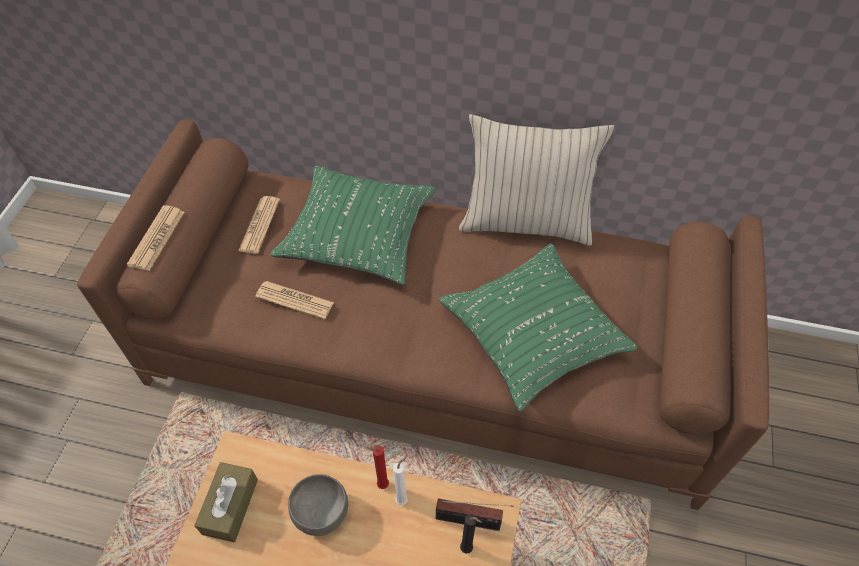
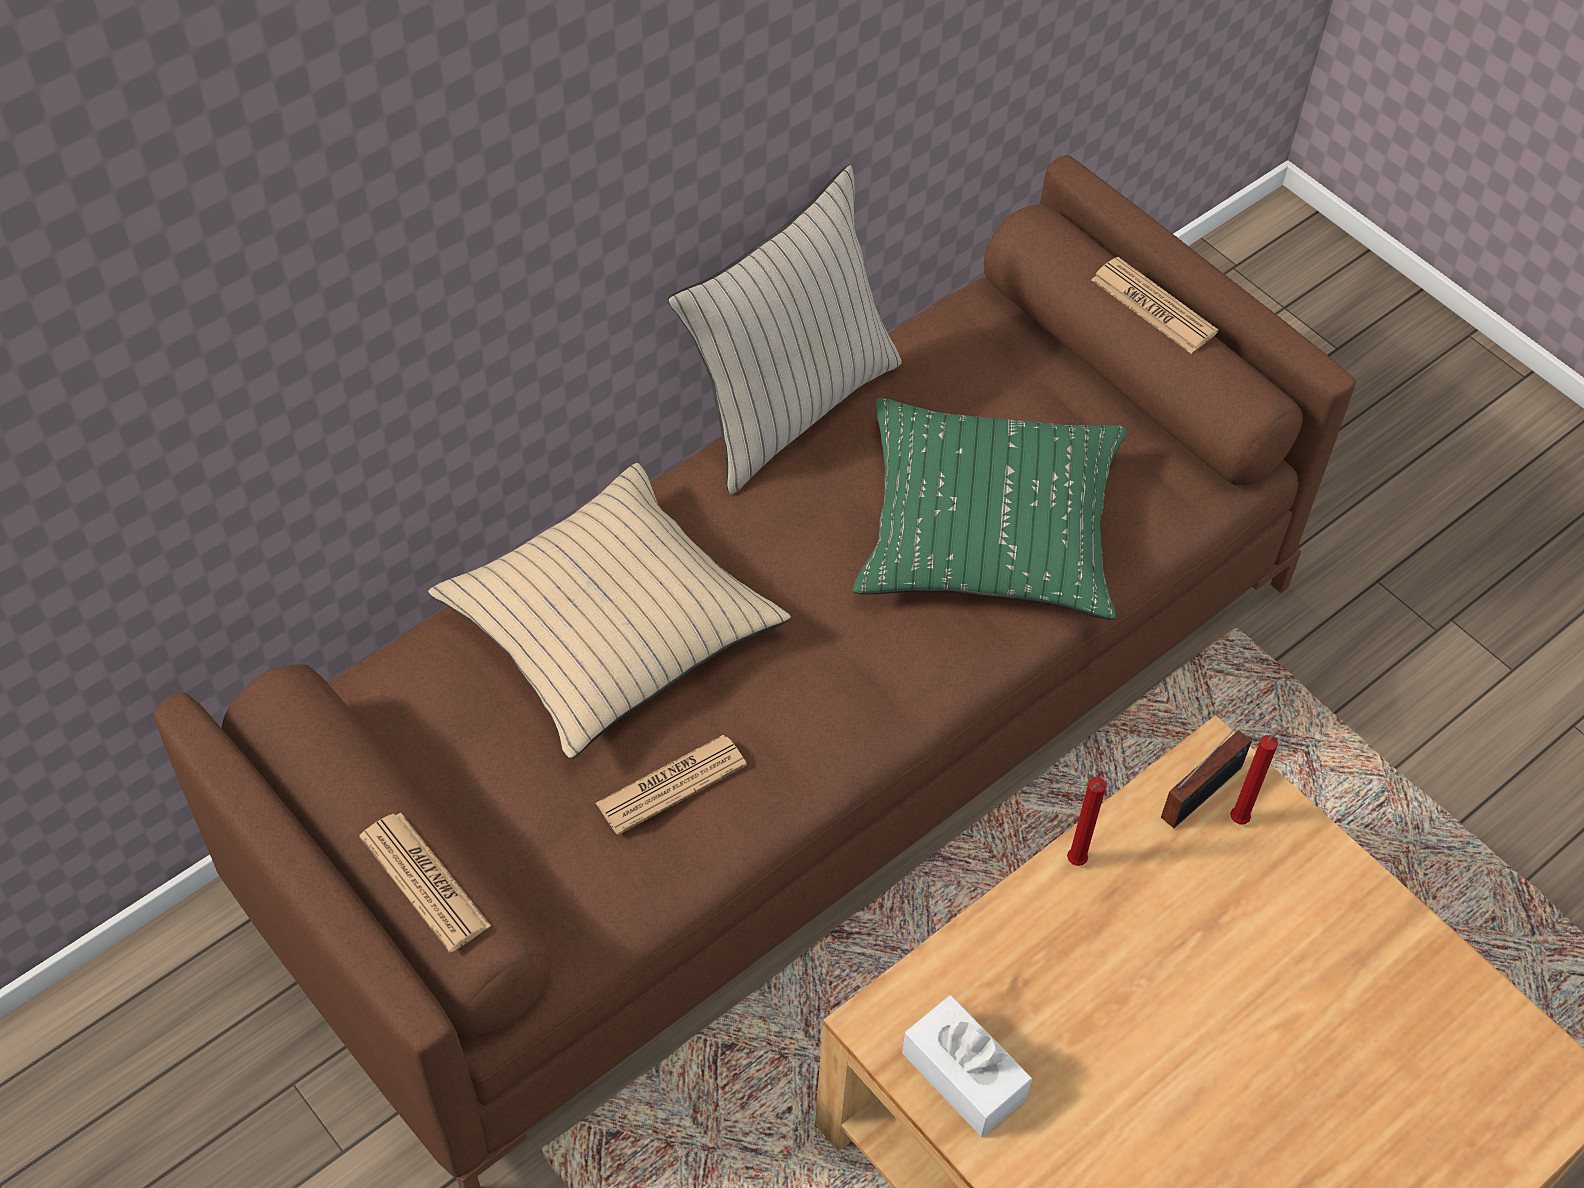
camera: 55 degrees left, 0 degrees up
(230, 506) = (963, 1075): brown tissue box -> white tissue box
(259, 225) = (463, 750): newspaper -> newspaper (1153, 306)
(320, 512) = (1060, 962): grey bowl -> none
(357, 233) = (609, 626): green pillow -> beige pillow
(403, 499) = (1116, 849): white candle -> none
(468, 549) = (1242, 819): black candle -> red candle

